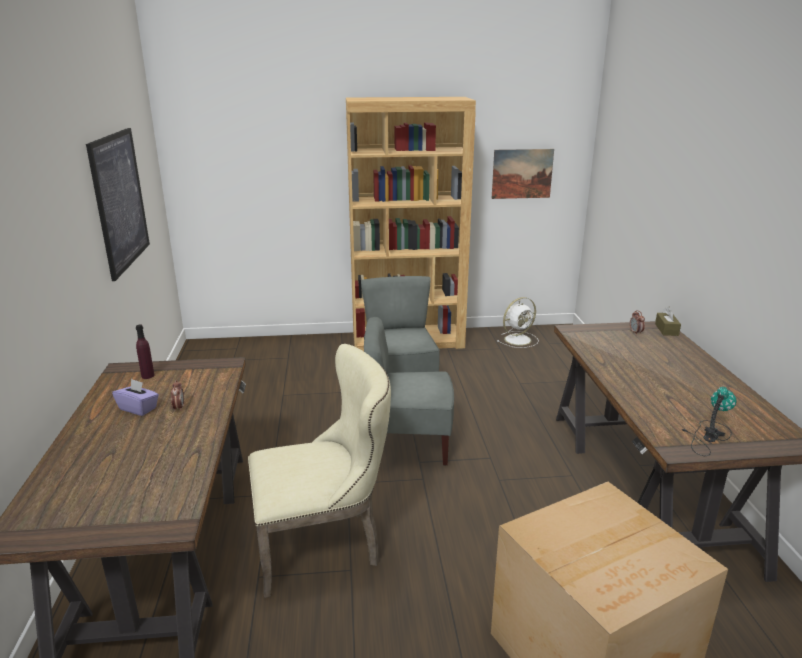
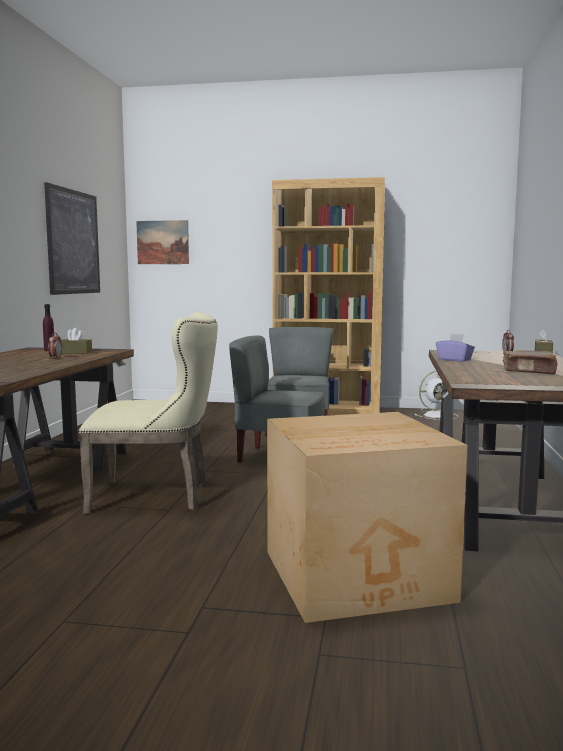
camera: 15 degrees right, 15 degrees down
(138, 408) = (26, 357): purple tissue box -> purple tissue box (454, 360)
(186, 381) = (75, 352): none -> brown tissue box
(522, 173) = (442, 255): picture -> picture (162, 242)
(697, 396) = (529, 372): none -> brown book
(707, 436) = (512, 382): table lamp -> none

